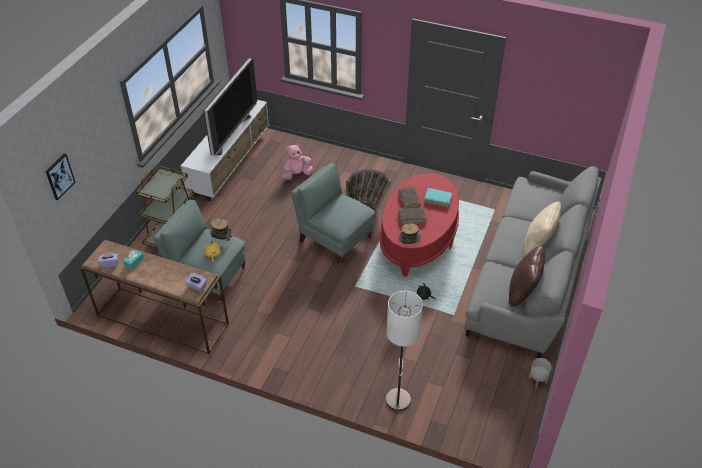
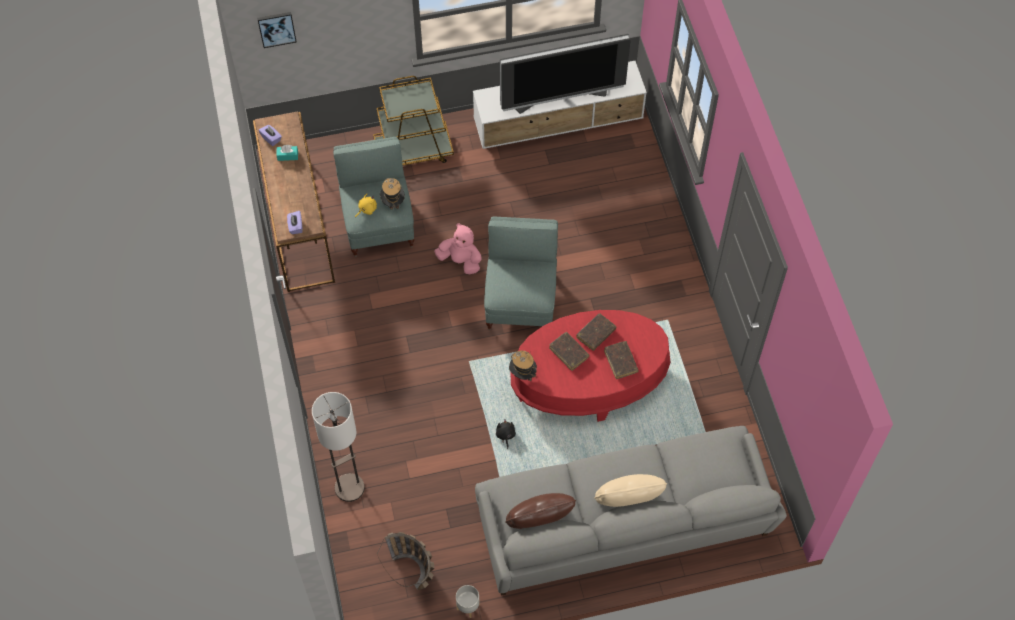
camera: 55 degrees right, 15 degrees up
(297, 174) = (594, 199): pink plush toy -> pink plush toy (460, 261)
(367, 206) = (601, 299): basket -> basket (416, 576)
(438, 199) = (620, 362): turquoise book -> brown book

